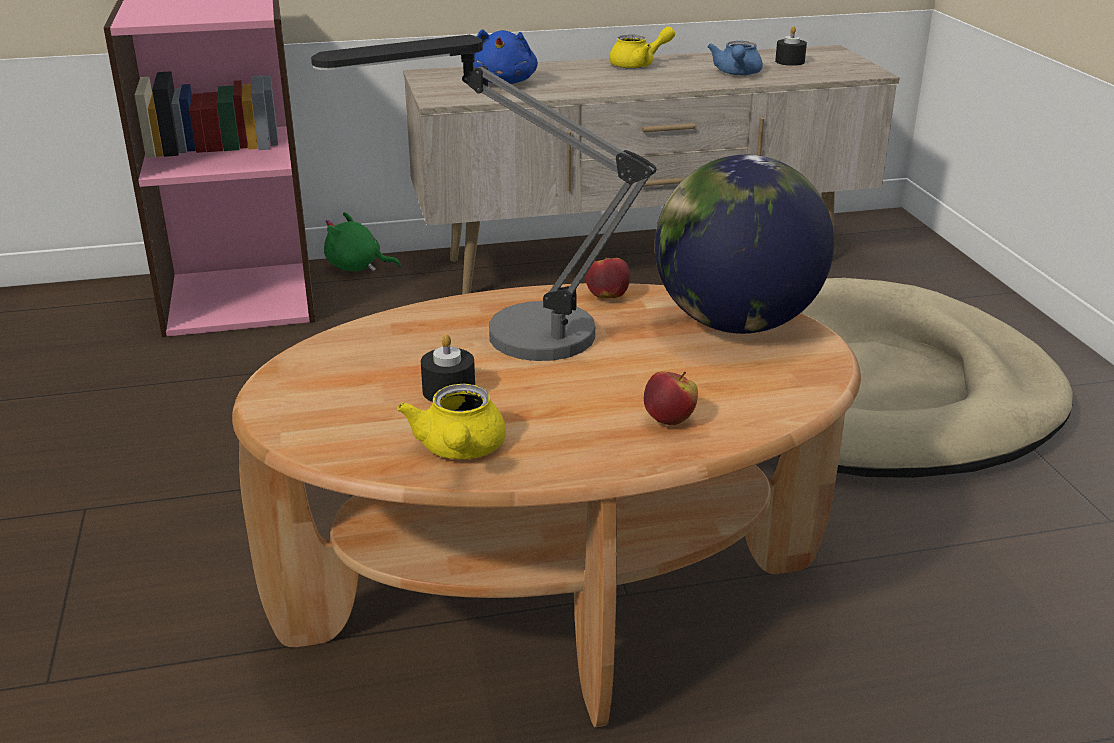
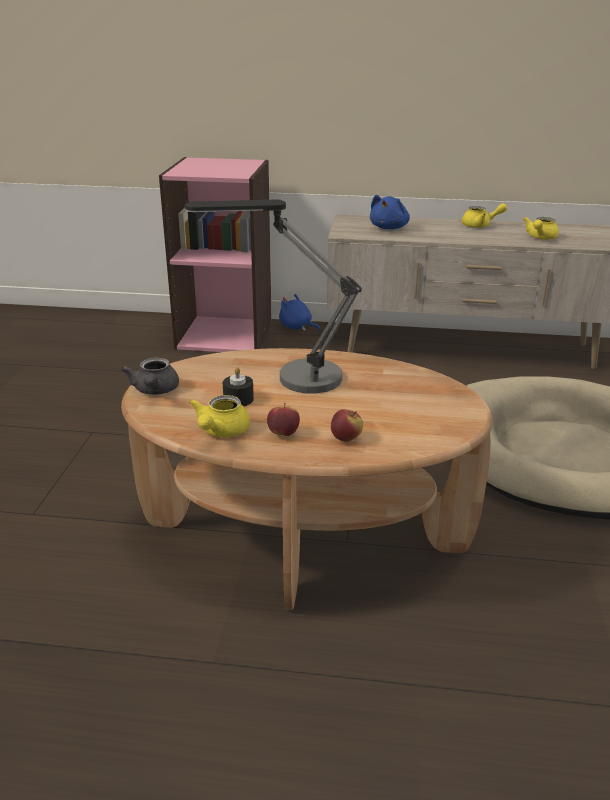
camera: 20 degrees right, 0 degrees up
(291, 404) = (155, 391): none -> grey teapot
(357, 267) = (297, 327): green plush toy -> blue plush toy
(607, 297) = (364, 363): apple -> apple (283, 434)
(736, 73) = (540, 238): blue teapot -> yellow teapot
(736, 324) = (428, 391): globe -> none
(790, 61) = (583, 234): black candle -> none

